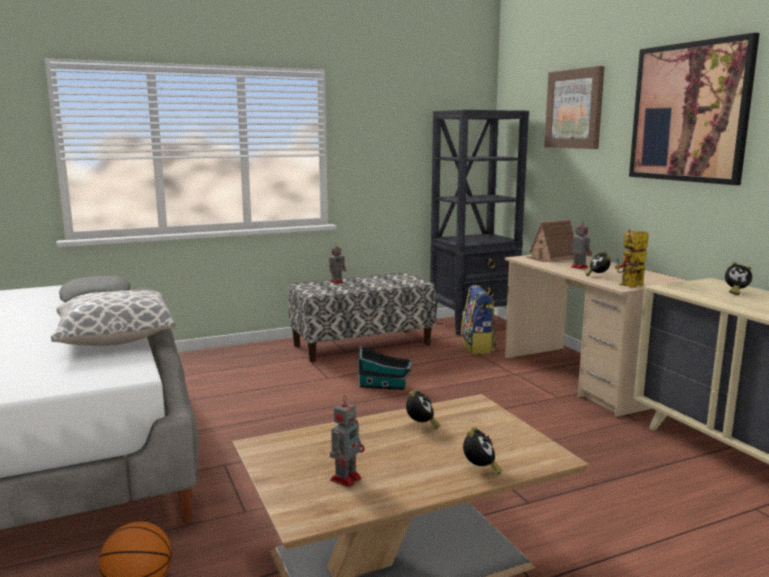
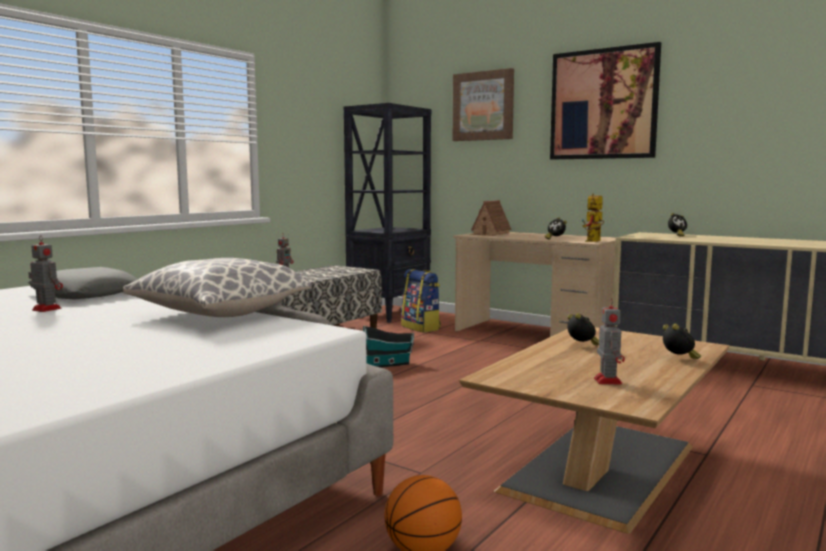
camera: 30 degrees left, 5 degrees down
(578, 267) = (526, 236): toy robot -> toy robot (46, 309)

